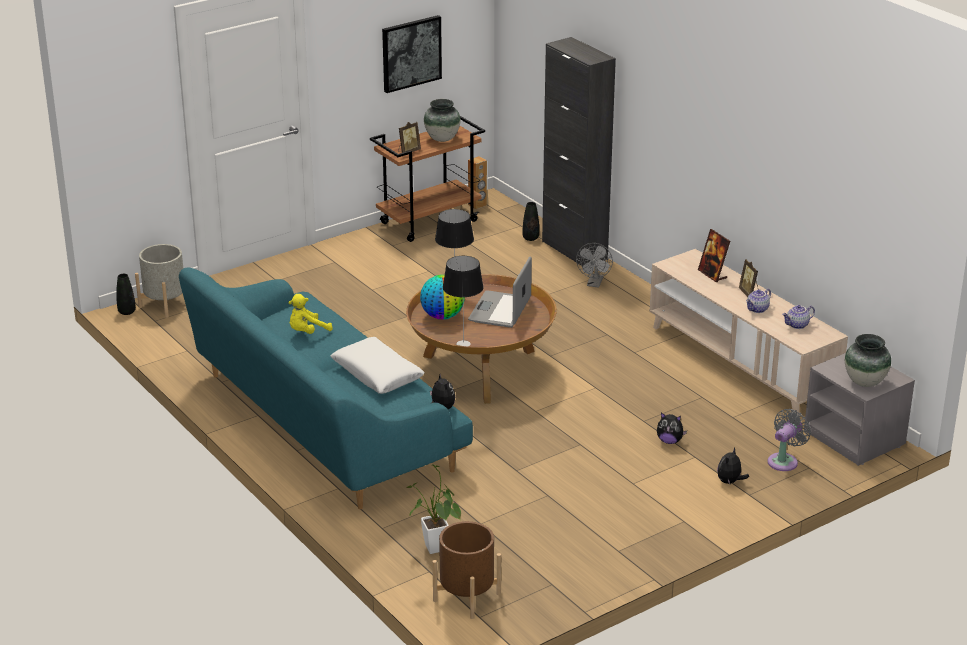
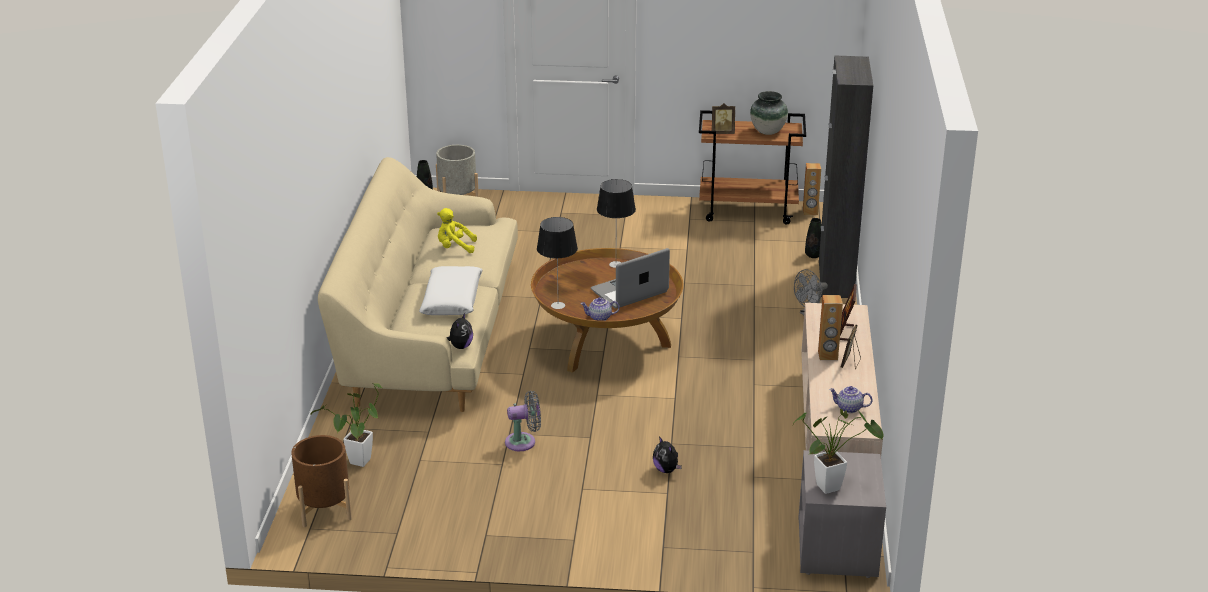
camera: 40 degrees right, 0 degrees up
(324, 423) = (430, 332): turquoise sofa -> beige sofa
(411, 53) = (756, 39): picture -> none
(442, 316) = (578, 277): globe -> none
(727, 295) = (827, 356): none -> brown speaker
(730, 482) = (663, 528): plush toy -> none
(757, 309) = (835, 379): teapot -> teapot (599, 318)
(784, 461) = (740, 535): grey fan -> grey fan (524, 442)
(865, 382) = (833, 486): vase -> potted plant

